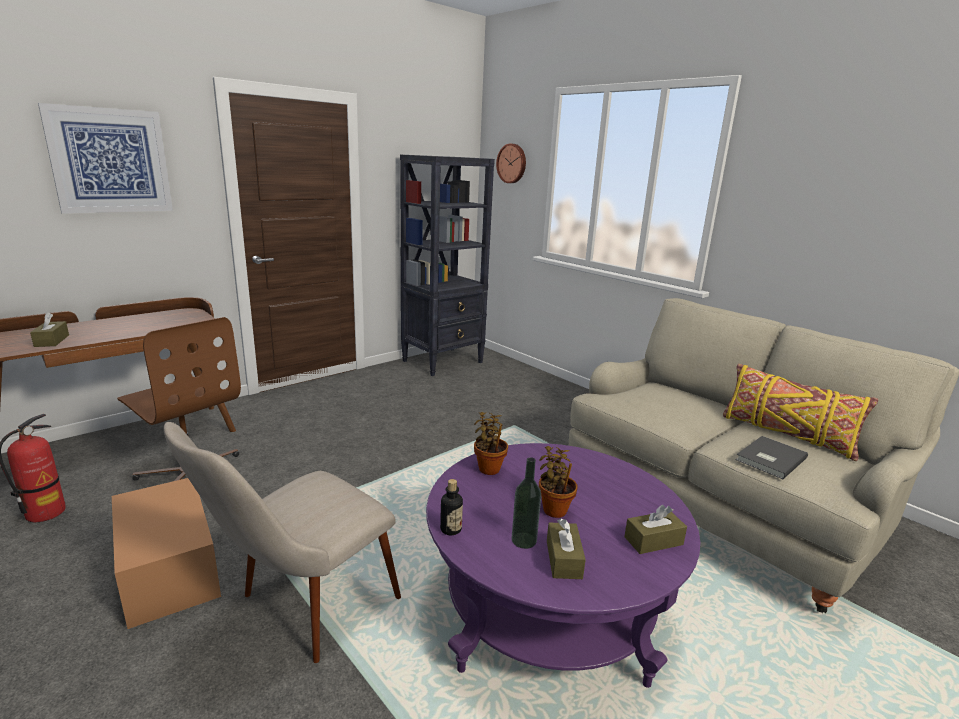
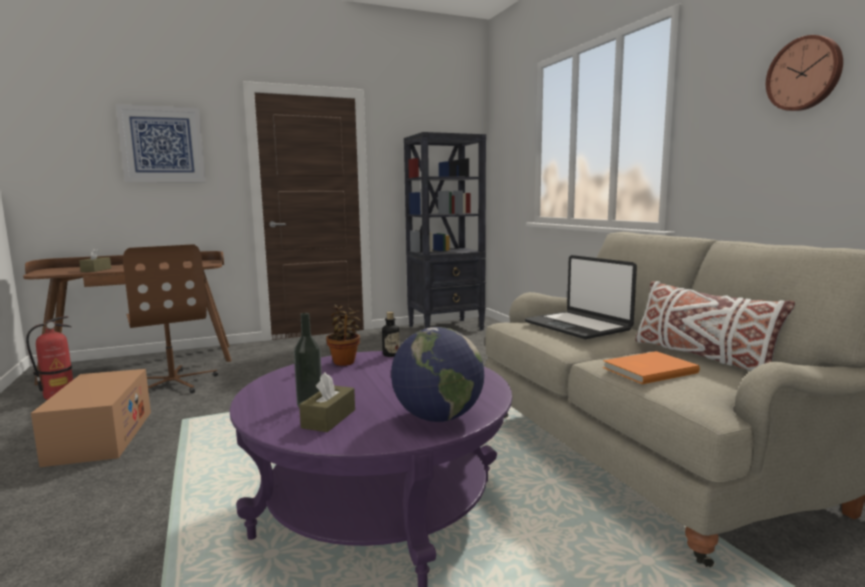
camera: 20 degrees right, 10 degrees down
(300, 612) = (164, 476): beige chair -> none
(451, 529) = (256, 391): bottle -> bottle (391, 355)
(512, 163) = (510, 140): wall clock -> wall clock (805, 74)
(554, 508) = (368, 389): potted plant -> none
(653, 541) = (438, 417): brown tissue box -> globe
(665, 400) = (577, 326): none -> laptop
(769, 458) = (647, 370): grey book -> orange book
(786, 434) = (701, 357): yellow pillow -> white pillow

